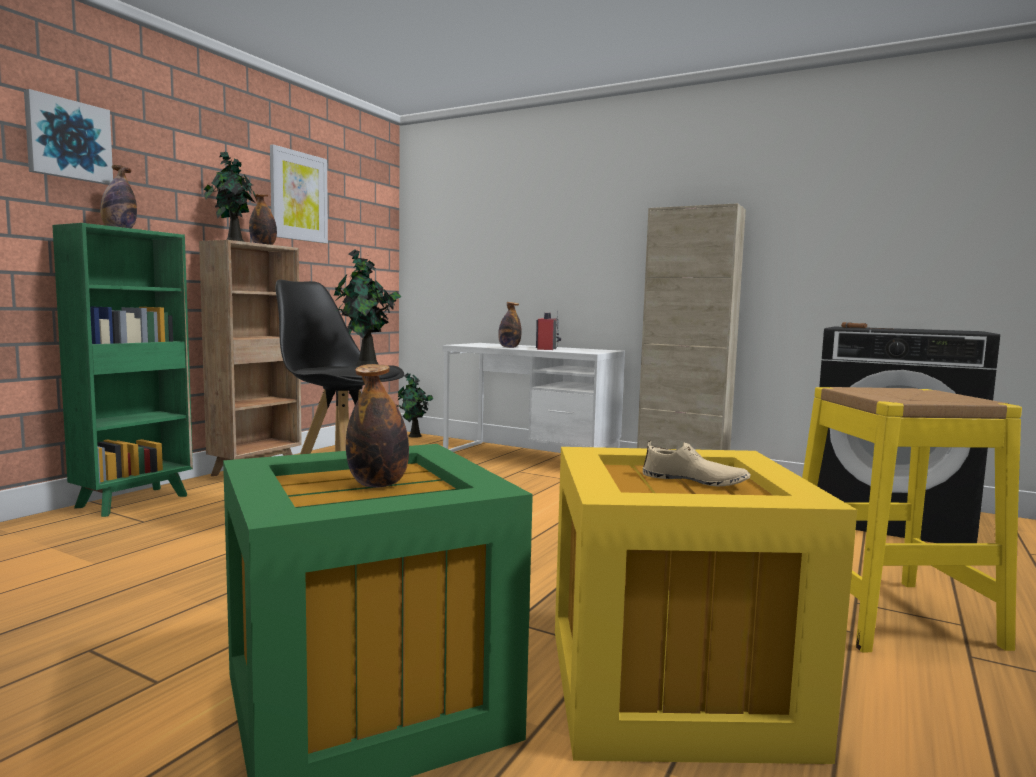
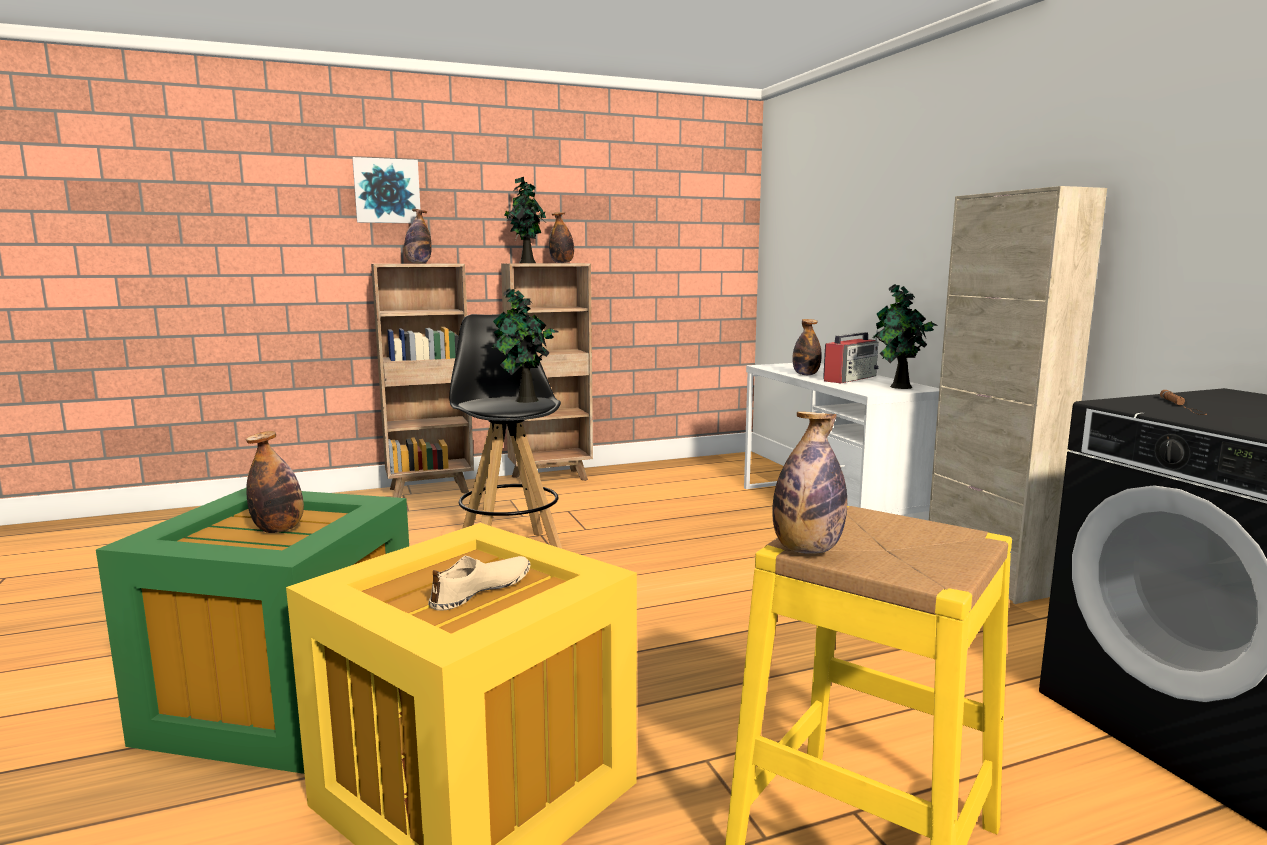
camera: 40 degrees right, 5 degrees up
(135, 501) = (431, 491): green bookcase -> brown bookcase
(298, 196) = (617, 205): picture -> none
(414, 436) = (753, 461): potted plant -> potted plant (899, 387)
(694, 481) = (482, 591): beige shoe -> beige shoe turned 120 degrees counterclockwise
(902, 400) = (806, 550): none -> bottle

